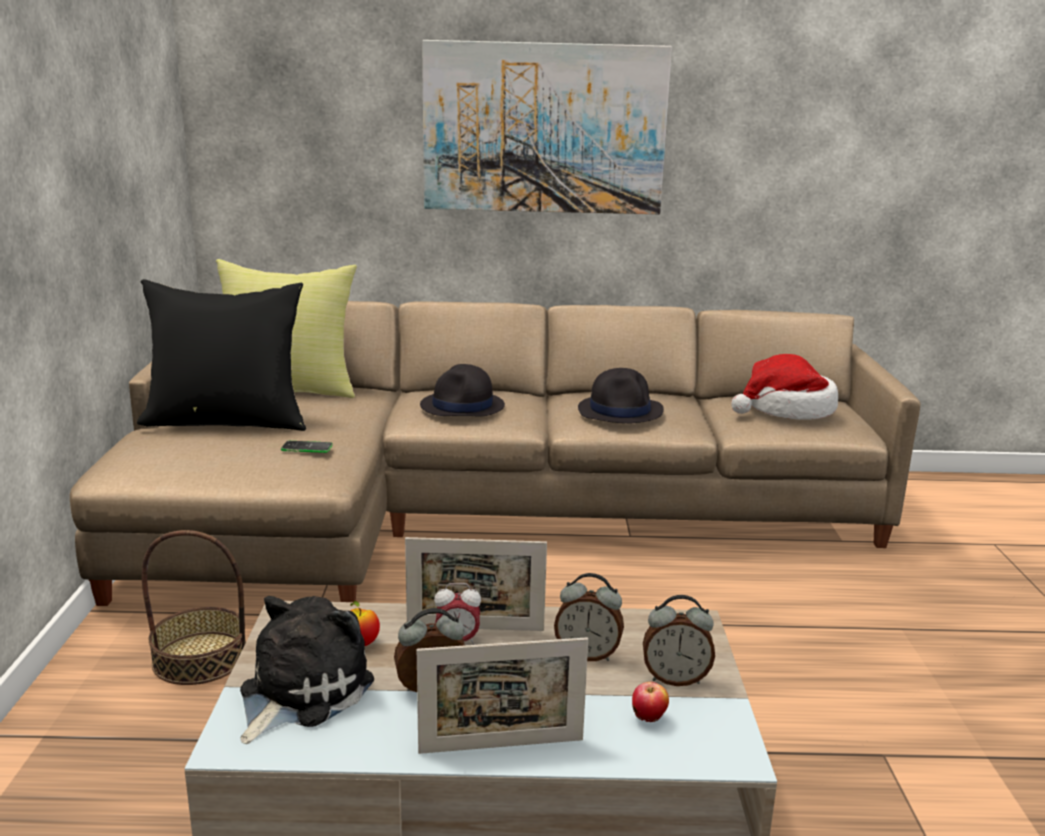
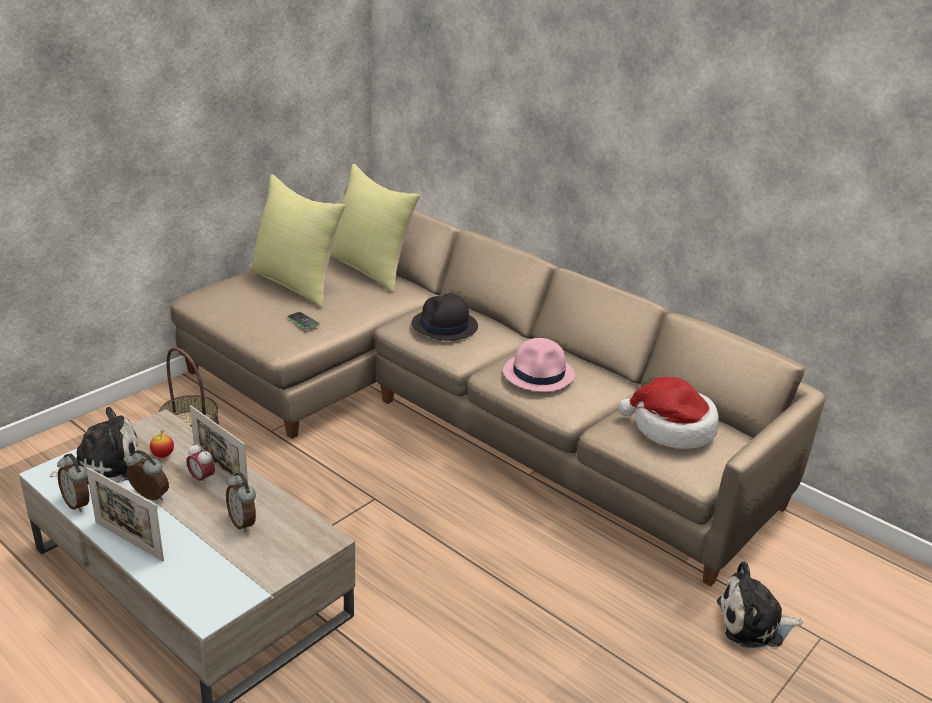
camera: 40 degrees right, 10 degrees up
(228, 421) = (297, 283): black pillow -> yellow pillow
(544, 129) = (591, 115): picture -> none
(621, 410) = (539, 374): black hat -> pink hat
(648, 719) = (206, 572): apple -> none
(675, 678) = (257, 561): alarm clock -> alarm clock (78, 503)
(950, 557) = (754, 623): none -> plush toy

